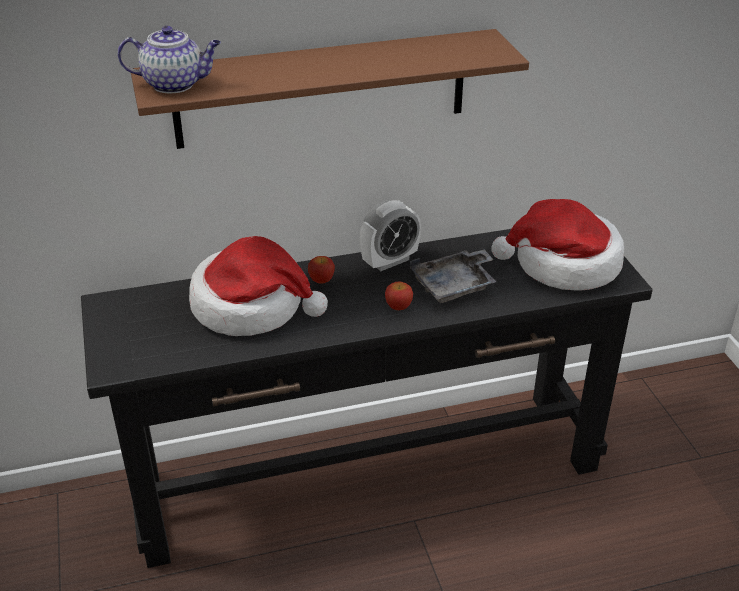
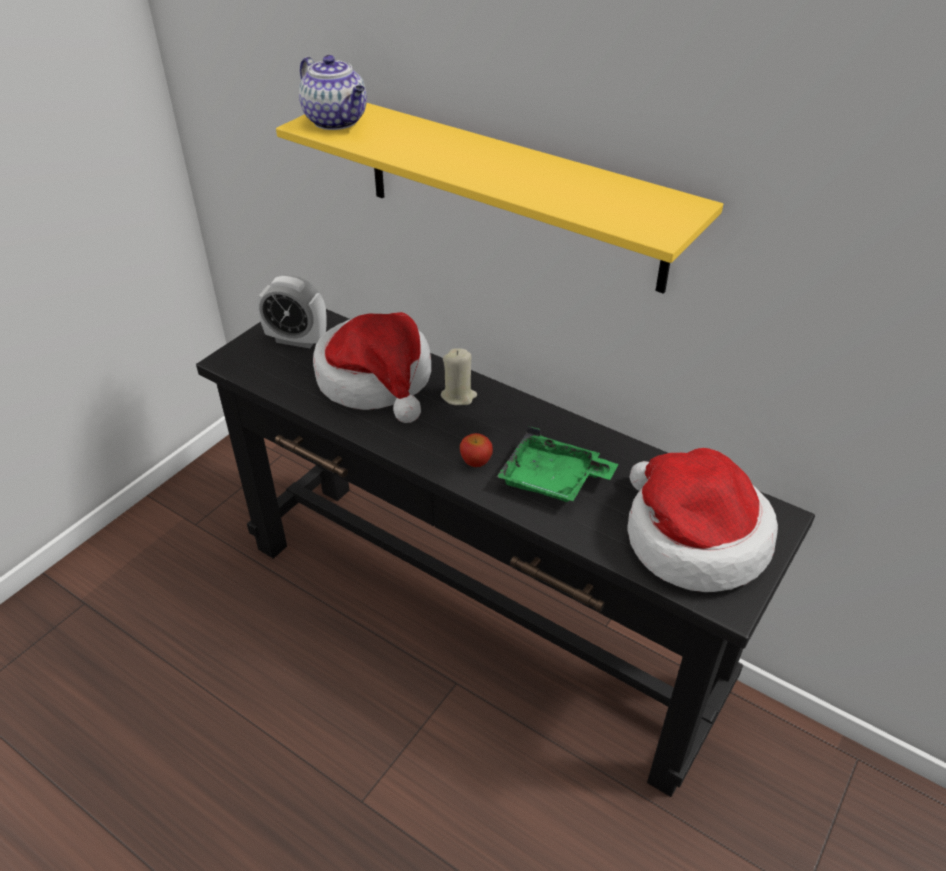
camera: 50 degrees right, 5 degrees up
(321, 89) = (511, 193): brown shelf -> yellow shelf
(321, 280) = (458, 396): apple -> beige candle
(389, 261) = (537, 418): alarm clock -> alarm clock (296, 340)
(454, 286) = (553, 480): grey tray -> green tray

